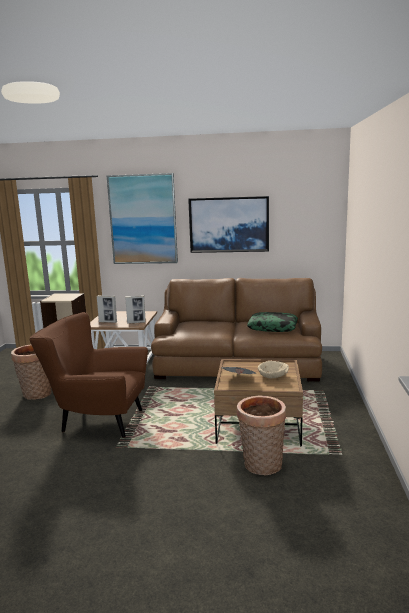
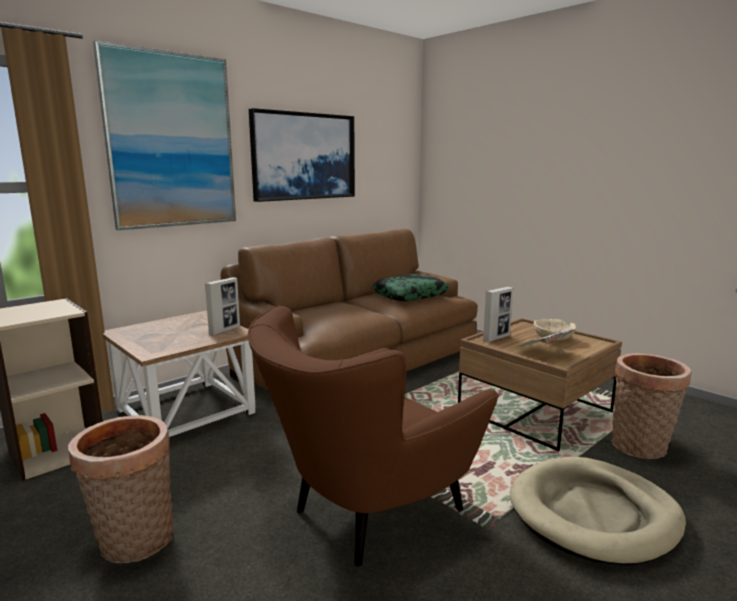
camera: 50 degrees left, 0 degrees up
(108, 322) = (168, 342): picture frame -> picture frame (496, 338)
(161, 468) = (593, 514): none -> beige dog bed

